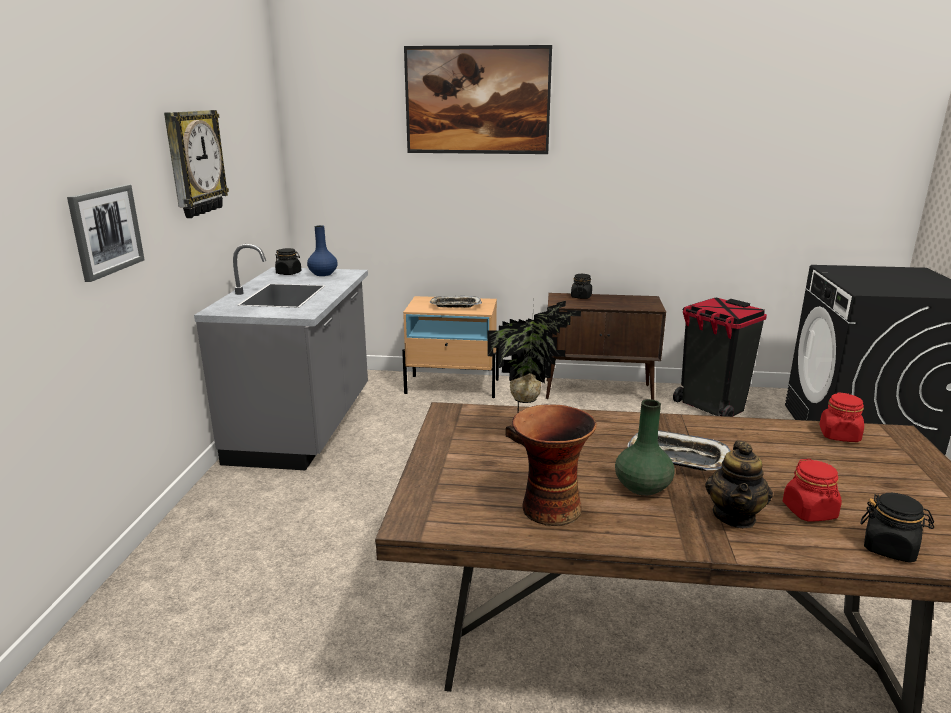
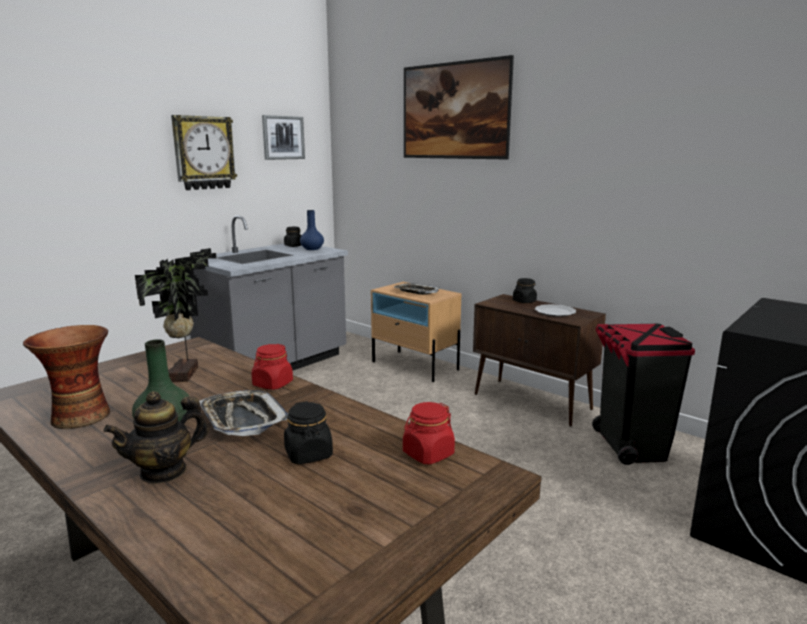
camera: 35 degrees right, 5 degrees down
(105, 231) = (90, 187): picture -> picture (283, 137)
(624, 302) = (555, 312): none -> plate
(809, 511) = (224, 495): red jar -> red jar (272, 384)
(889, 548) = (200, 553): black jar -> black jar (308, 454)

